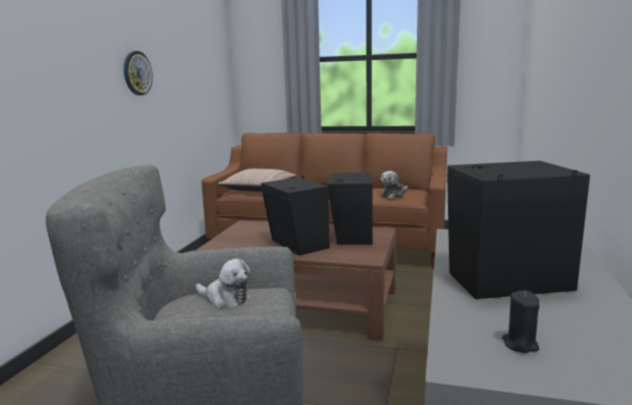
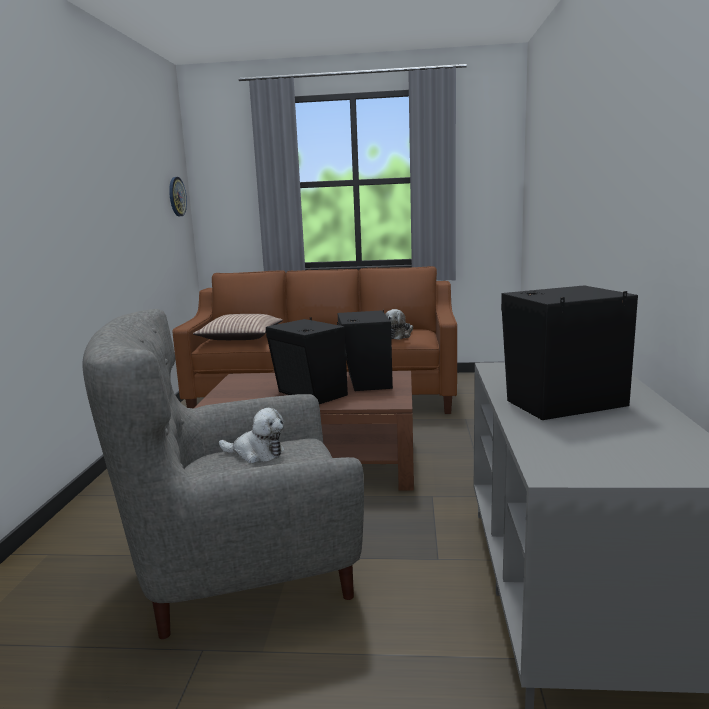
camera: 10 degrees left, 0 degrees up
(137, 73) = (98, 204): wall clock -> wall clock (176, 196)
(520, 344) = (597, 451): black candle -> none

